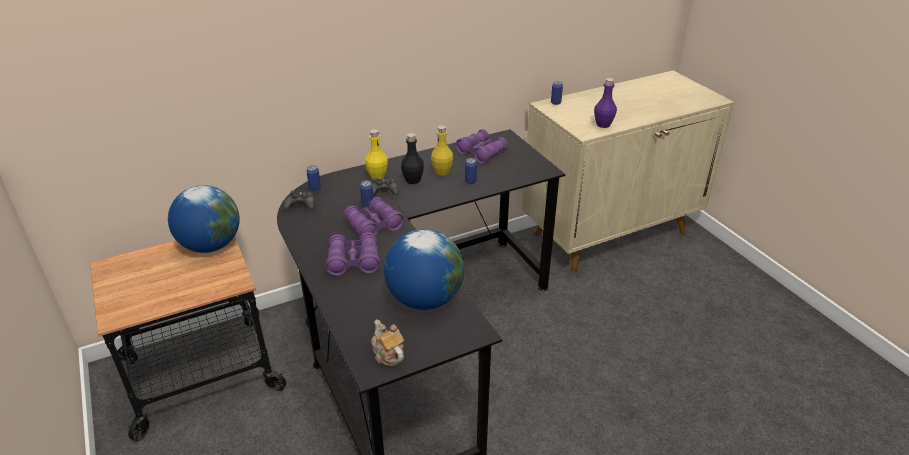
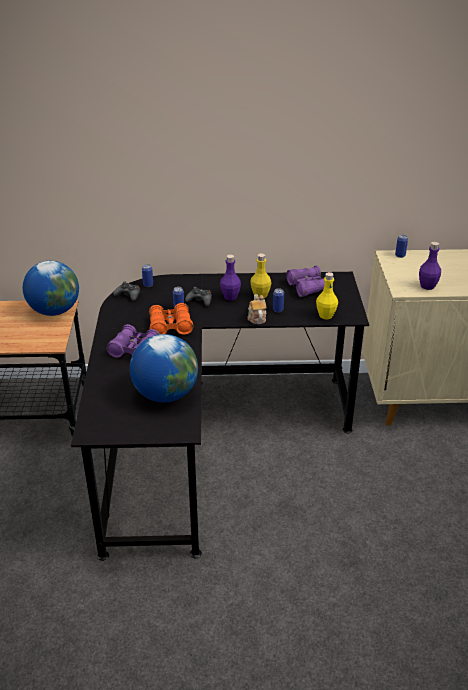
camera: 25 degrees right, 0 degrees up
(374, 226) = (170, 326): purple binoculars -> orange binoculars
(377, 176) = (204, 286): yellow bottle -> yellow bottle (326, 315)
(388, 354) = (108, 425): teapot -> teapot (256, 317)
(413, 180) = (230, 297): black bottle -> purple bottle

